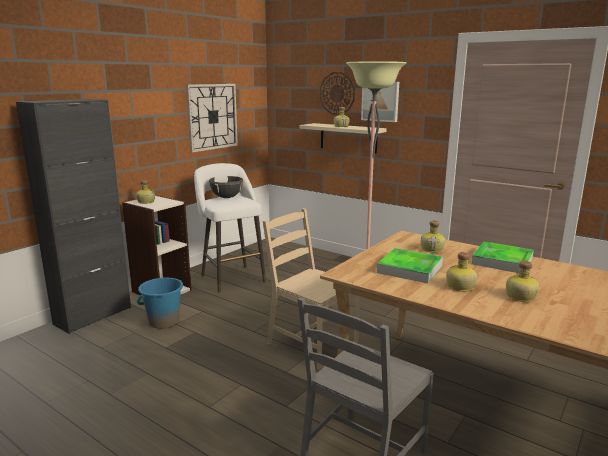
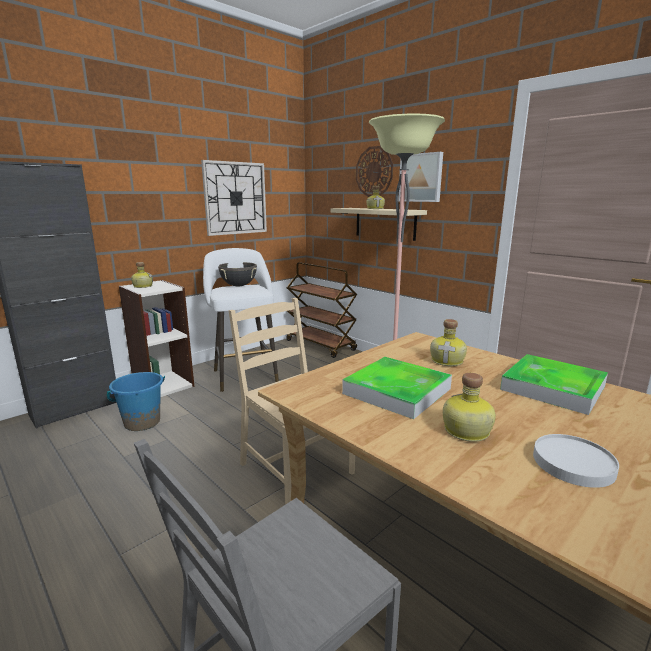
camera: 10 degrees right, 0 degrees up
(288, 248) = (321, 345): none -> brown cart
(519, 297) = (572, 463): bottle -> white plate

